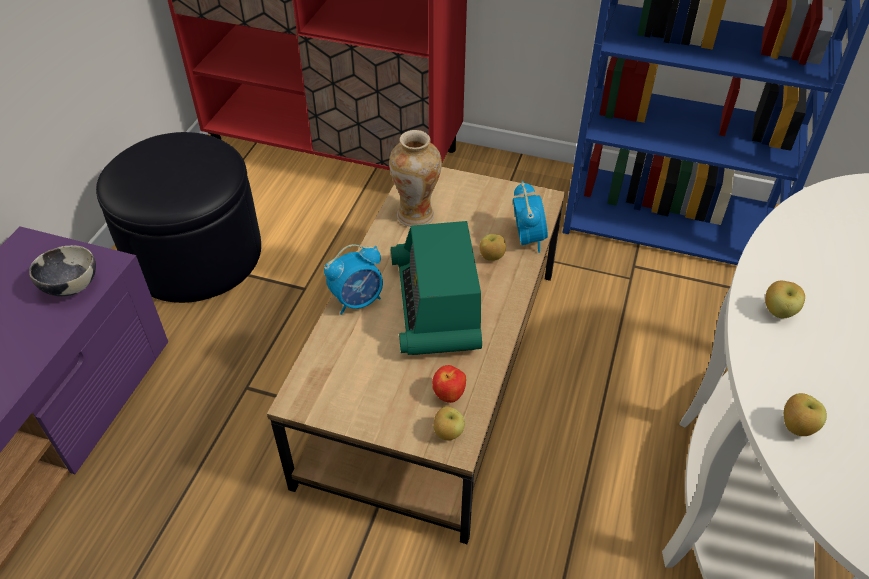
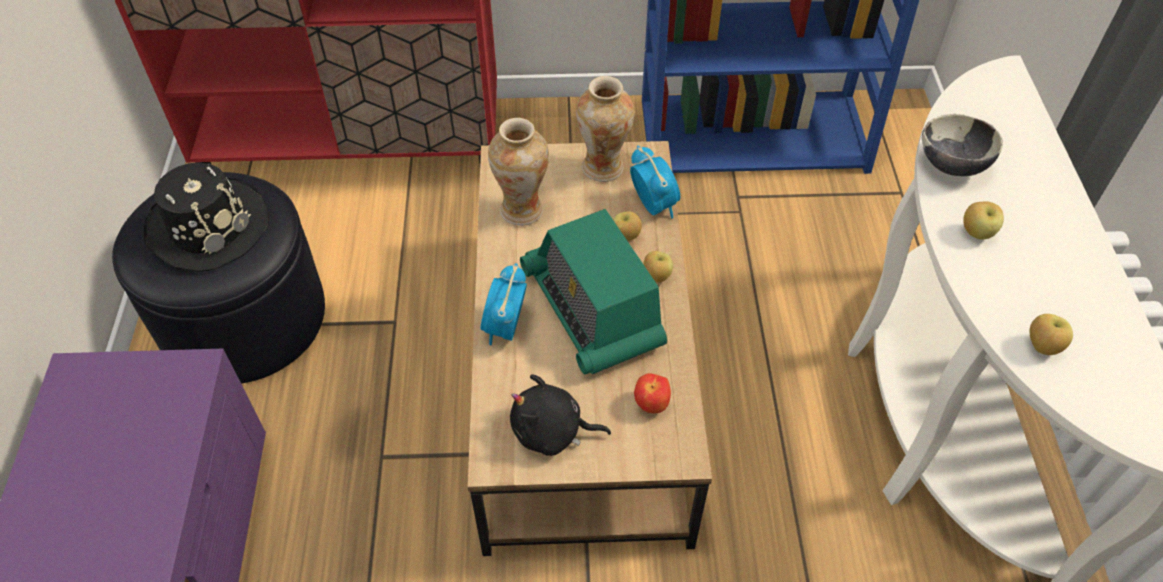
camera: 20 degrees left, 5 degrees up
(71, 286) = (163, 410): bowl -> bowl (951, 165)
(173, 168) = (208, 226): none -> black hat
(355, 392) = (552, 432): none -> black plush toy
(358, 300) = (505, 327): alarm clock -> alarm clock turned 150 degrees clockwise
(448, 433) = (669, 446): apple -> apple (656, 277)
(499, 199) = (603, 167): none -> vase

